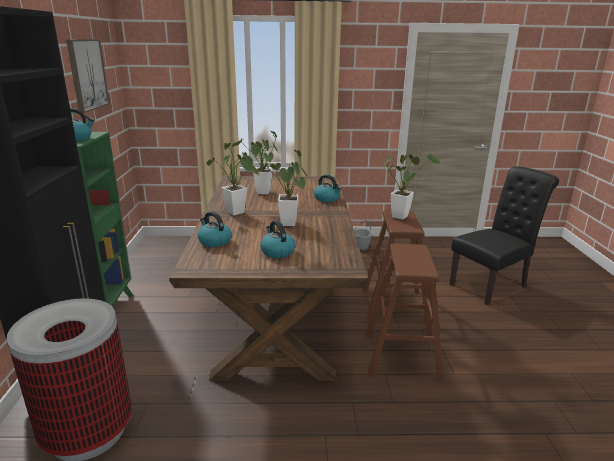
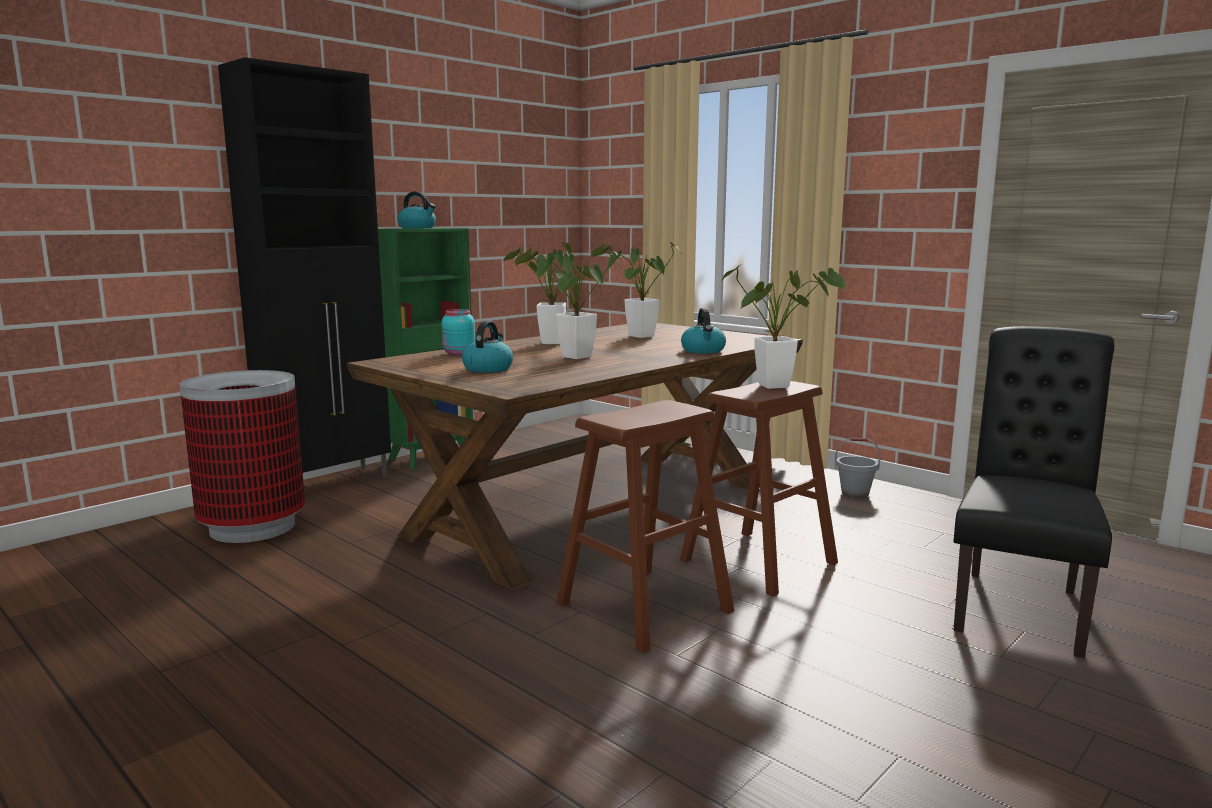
camera: 45 degrees right, 10 degrees down
(87, 74) = (494, 167): picture -> none
(214, 241) = (458, 353): kettle -> turquoise jar
(491, 284) = (1020, 606): black chair -> black chair turned 75 degrees counterclockwise

